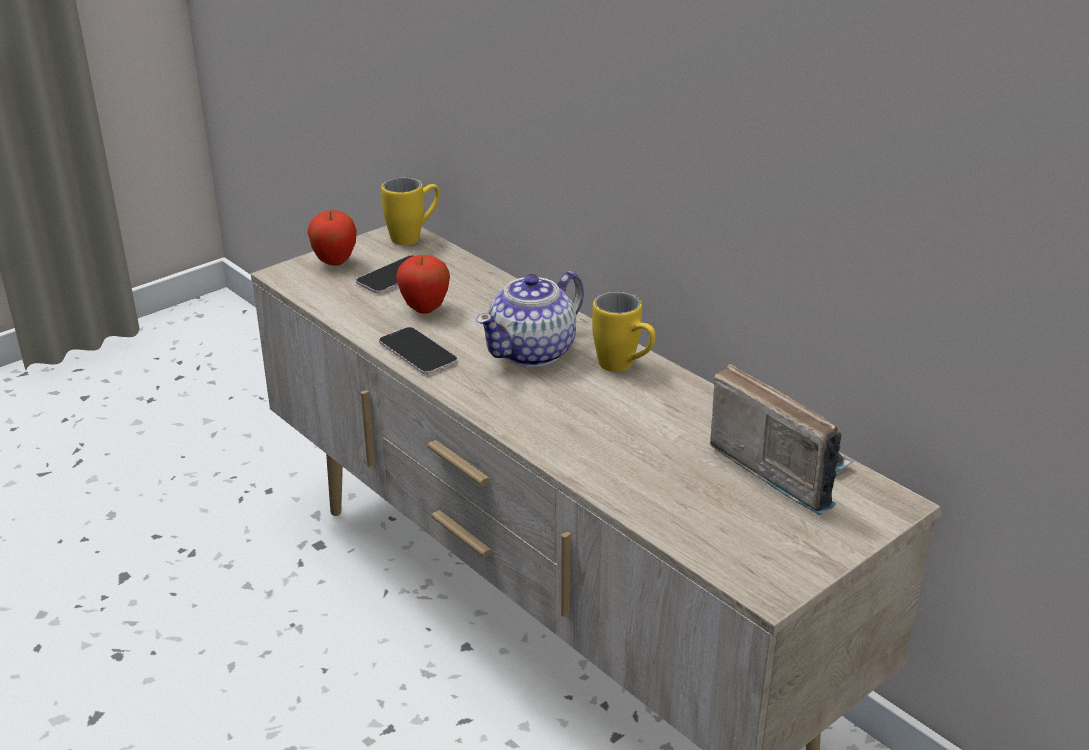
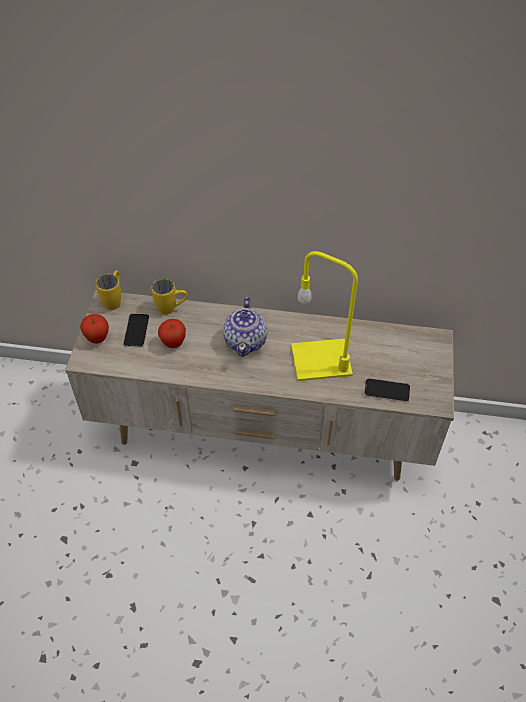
camera: 40 degrees left, 20 degrees up
(417, 352) = (200, 371): phone -> phone (387, 390)
(624, 367) = (289, 328): yellow mug -> yellow mug (172, 309)
(627, 427) = (322, 359): none -> yellow table lamp
(780, 467) = (391, 345): radio -> none

